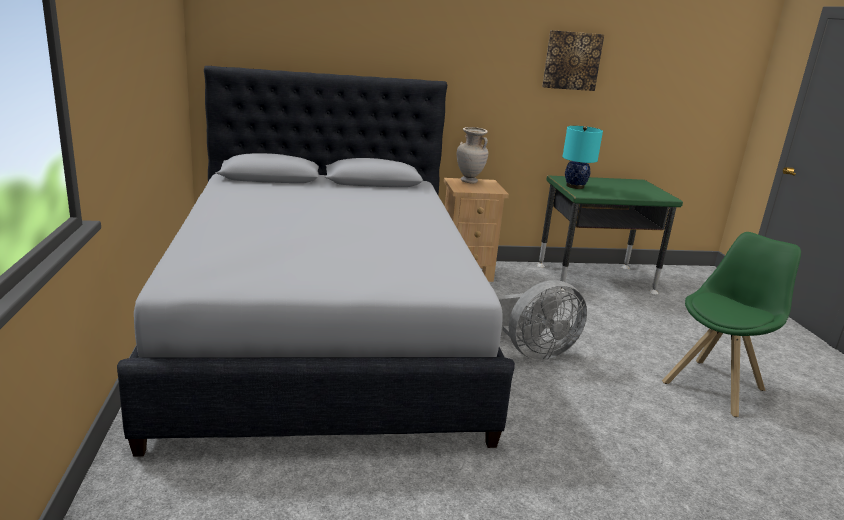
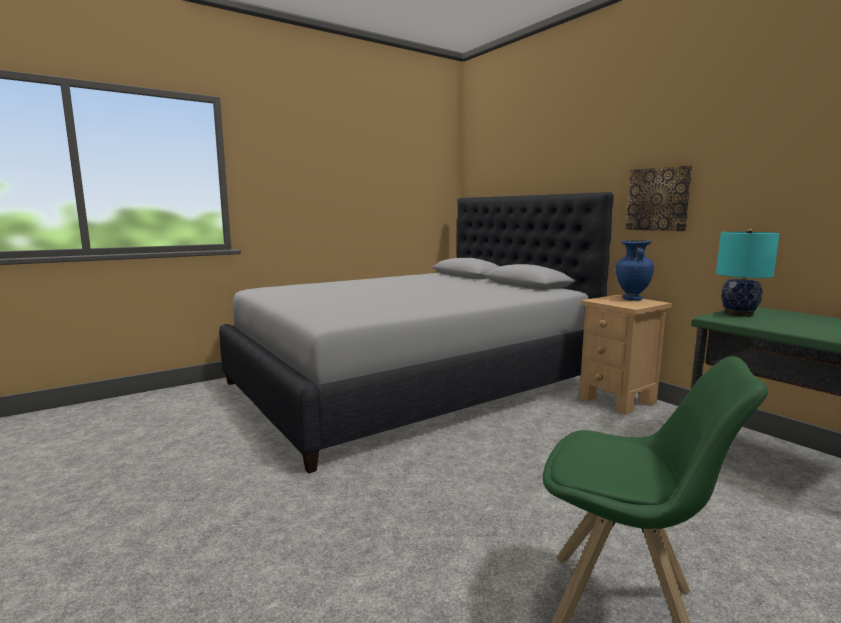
camera: 65 degrees right, 10 degrees down
(469, 181) = (631, 299): beige vase -> blue vase
(533, 352) = (501, 460): grey fan -> none
(572, 60) = (780, 149): picture -> picture (658, 199)

